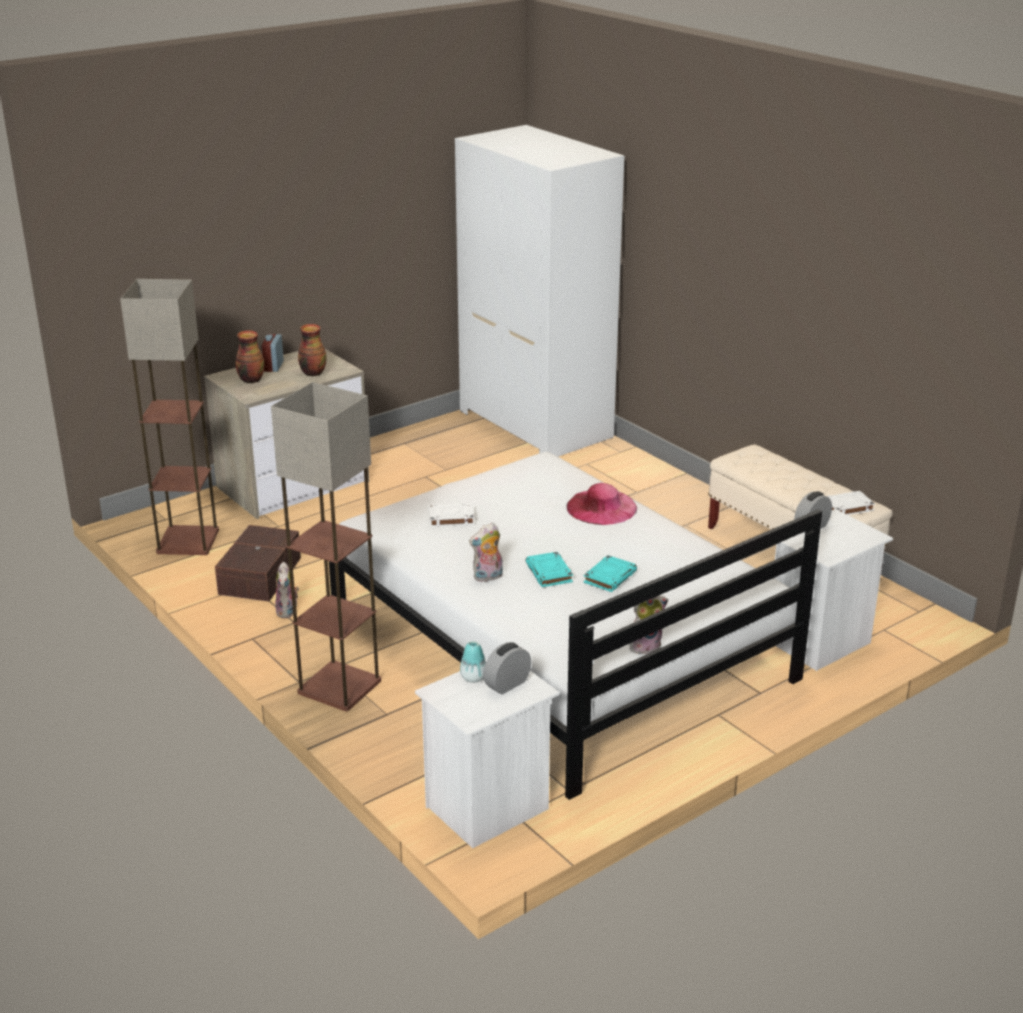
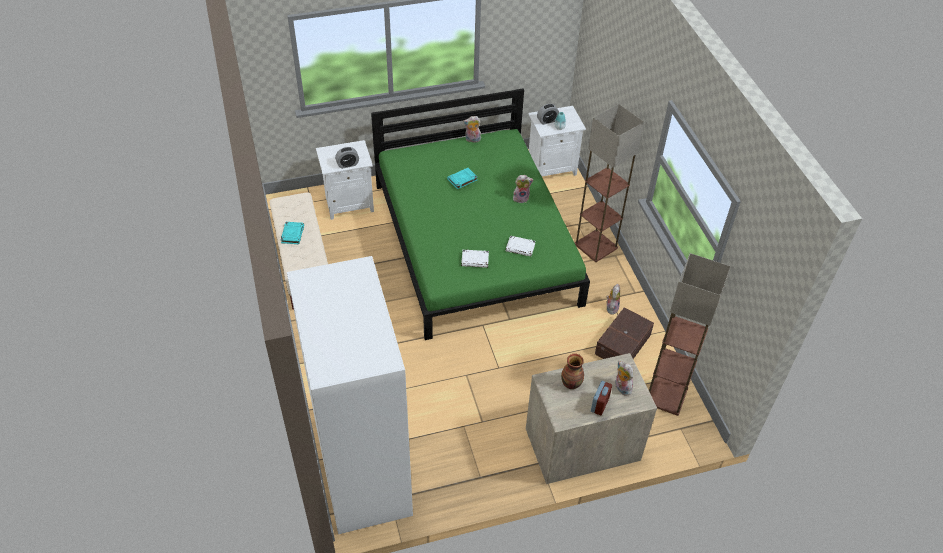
camera: 160 degrees left, 20 degrees up
(250, 380) = (621, 388): vase -> plush toy
(549, 573) = (490, 190): turquoise book -> turquoise book (292, 234)
(557, 641) = (475, 242): white bed -> green bed
(601, 507) = (432, 231): pink hat -> none
(847, 507) = (294, 203): white book -> white book (475, 260)

